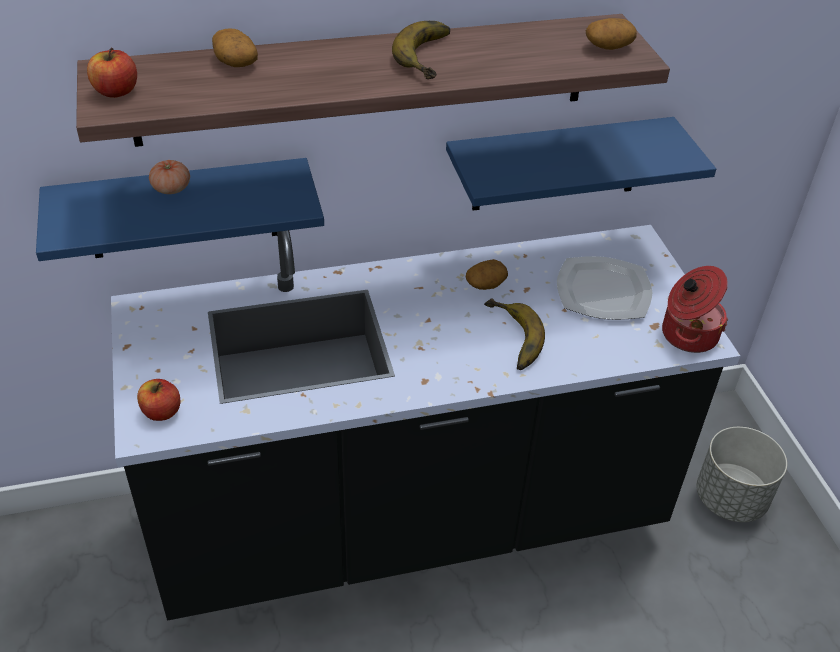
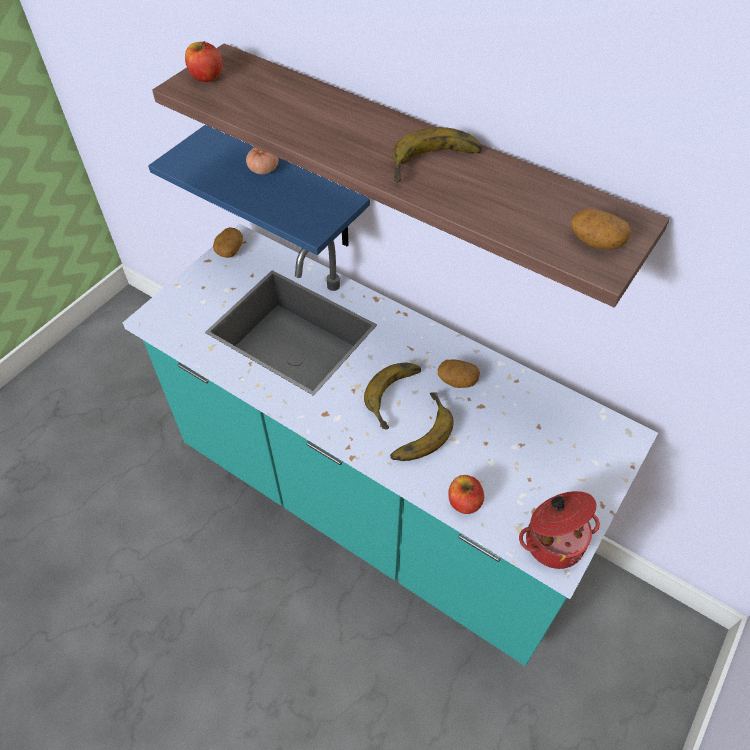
camera: 50 degrees right, 10 degrees up
(161, 412) = (173, 313): apple -> apple (464, 502)
(235, 62) = (302, 93): potato -> potato (229, 249)
(411, 523) = (375, 507): black counter -> turquoise counter
(461, 327) = (398, 397): none -> banana
(557, 164) = (578, 324): blue shelf -> none
(604, 291) = (537, 453): plate -> none
(731, 499) = (612, 700): grey planter -> none

